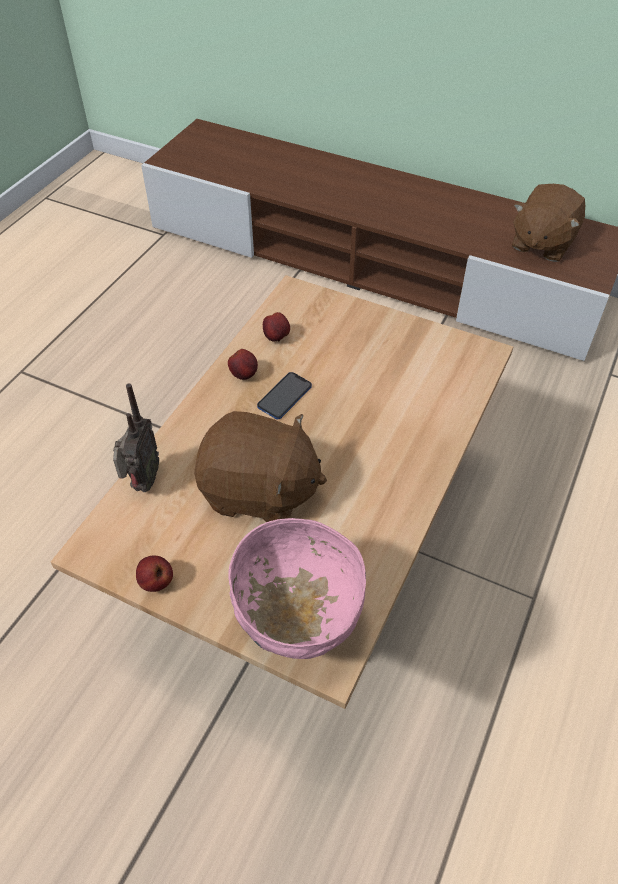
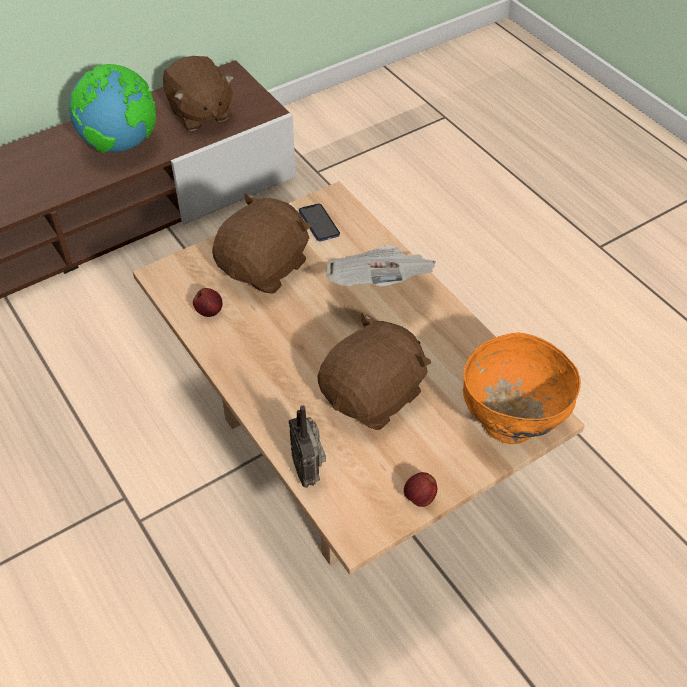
camera: 60 degrees left, 0 degrees up
(142, 483) = (308, 471): radio -> radio turned 150 degrees counterclockwise
(244, 375) = (236, 352): apple -> none
(284, 397) = (284, 336): phone -> phone (319, 223)
(297, 625) = (510, 424): pink bowl -> orange bowl
(356, 348) = (265, 267): none -> brown plush toy
(400, 436) = (379, 286): none -> newspaper
(456, 221) = (121, 144): none -> globe

